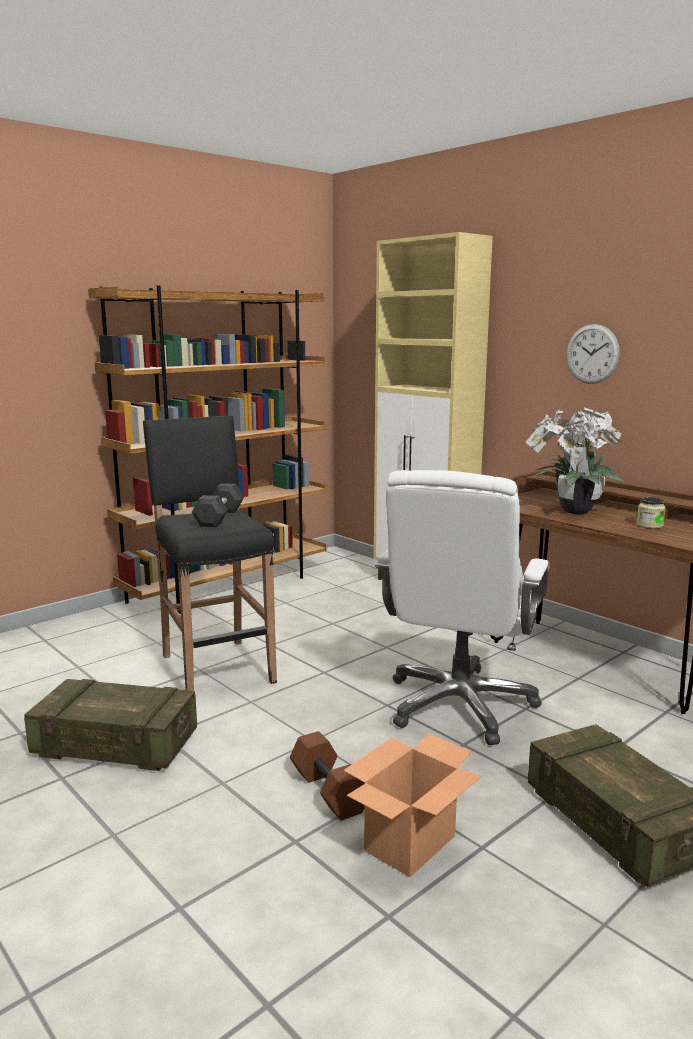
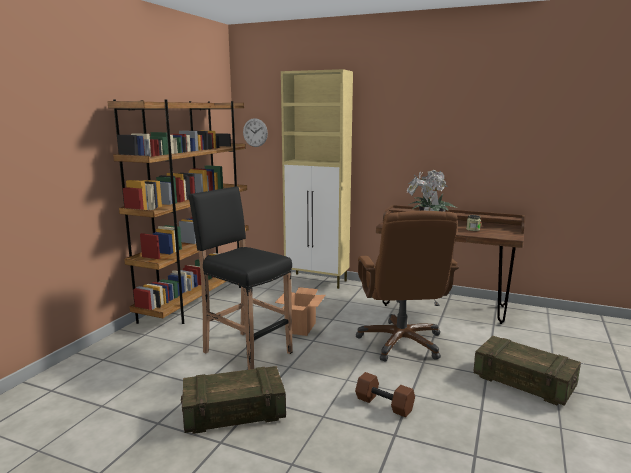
camera: 25 degrees left, 0 degrees up
(219, 517) = (248, 253): grey dumbbell -> none
(410, 844) = (449, 418): cardboard box -> cardboard box (301, 328)
(459, 705) = (401, 342): white office chair -> brown office chair
(592, 354) = (418, 139): wall clock -> wall clock (255, 132)

